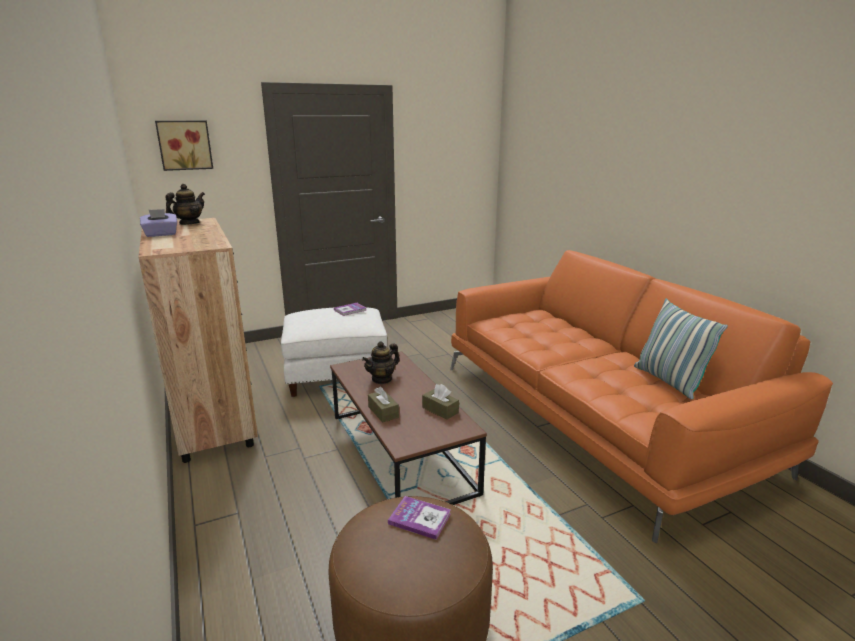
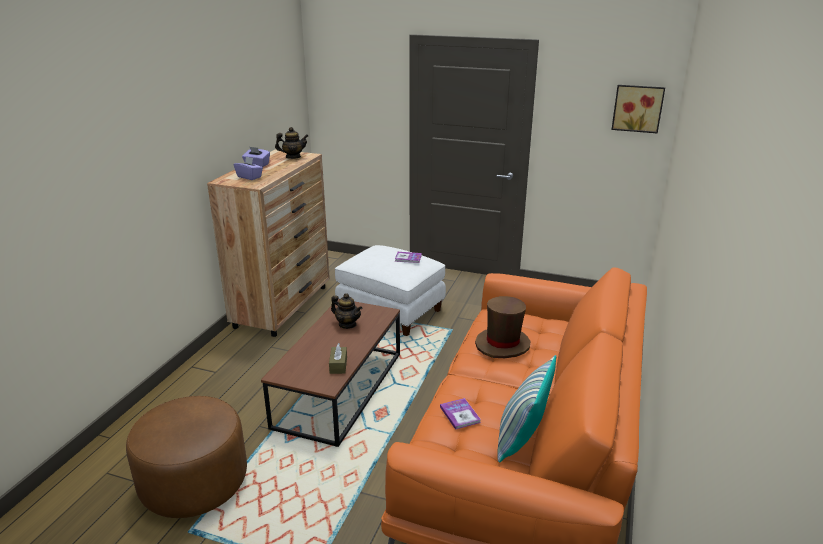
camera: 45 degrees right, 5 degrees up
(184, 145) = (345, 85): picture -> picture (637, 108)
(184, 242) = (249, 177): none -> purple tissue box
(382, 379) = (347, 324): teapot -> teapot turned 150 degrees counterclockwise
(383, 412) = (306, 347): brown tissue box -> none
(419, 518) = (204, 416): book -> book (460, 414)
(537, 336) = (502, 344): none -> brown hat

